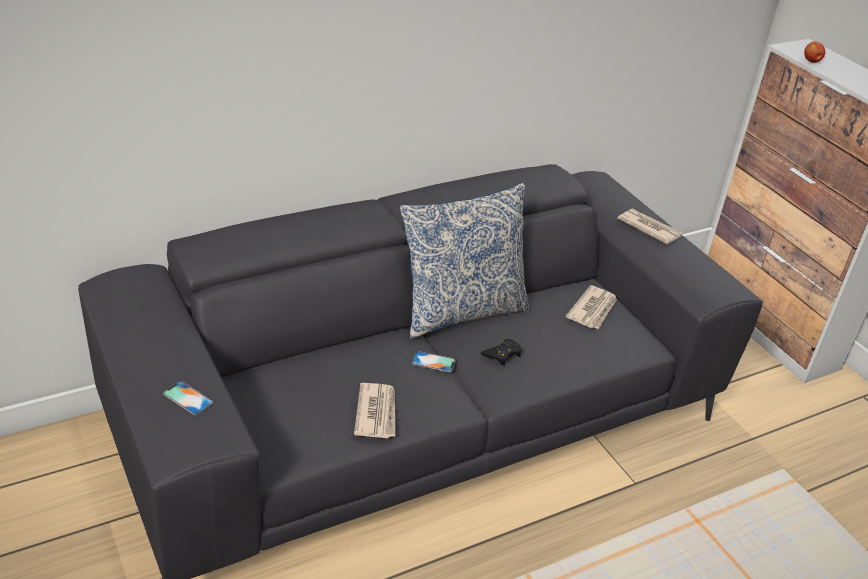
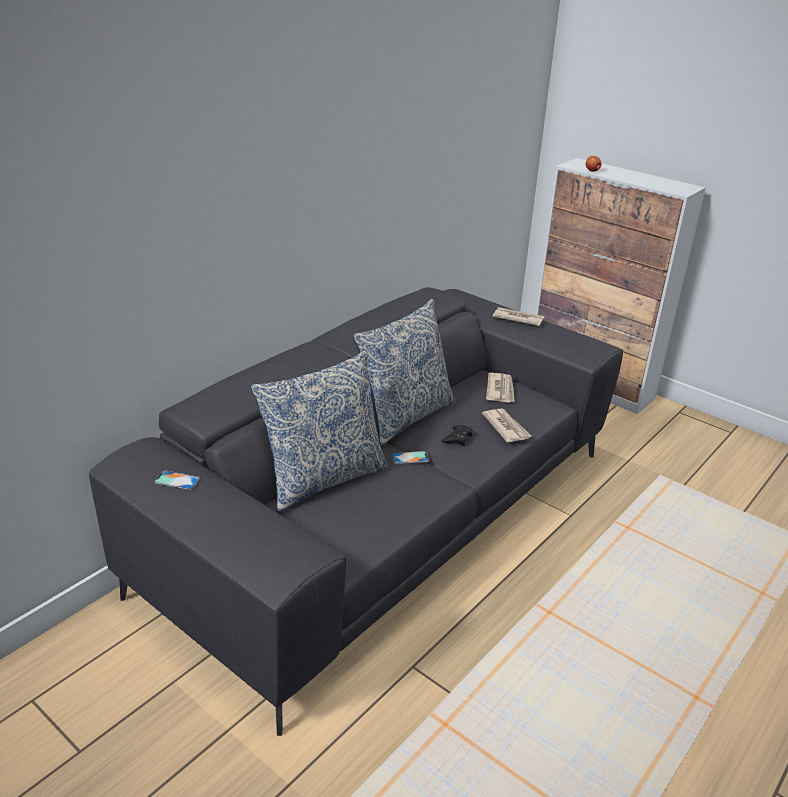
camera: 20 degrees left, 5 degrees down
(188, 398) = (259, 530): phone -> phone (177, 480)
(325, 357) = (324, 478): none -> pillow
(377, 413) = (393, 506): newspaper -> newspaper (506, 427)

